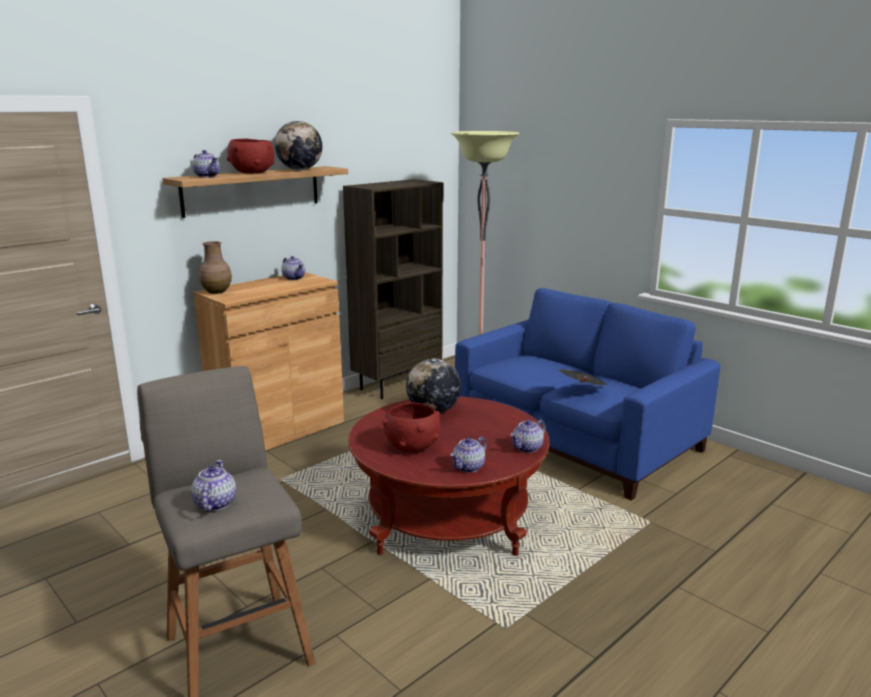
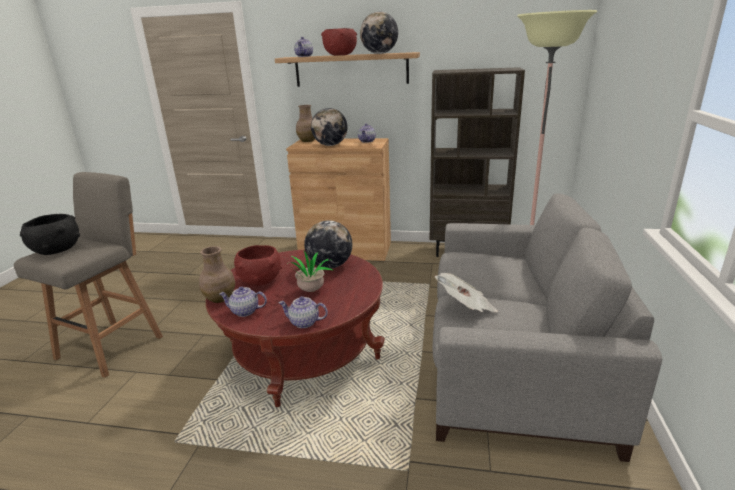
camera: 55 degrees right, 5 degrees up
(214, 503) = (56, 250): teapot -> black bowl
(269, 290) = (330, 145): none -> globe
(419, 473) = (219, 298): none -> brown vase
(473, 432) = (310, 292): none -> potted plant
(575, 437) = (512, 359): blue sofa -> grey sofa

